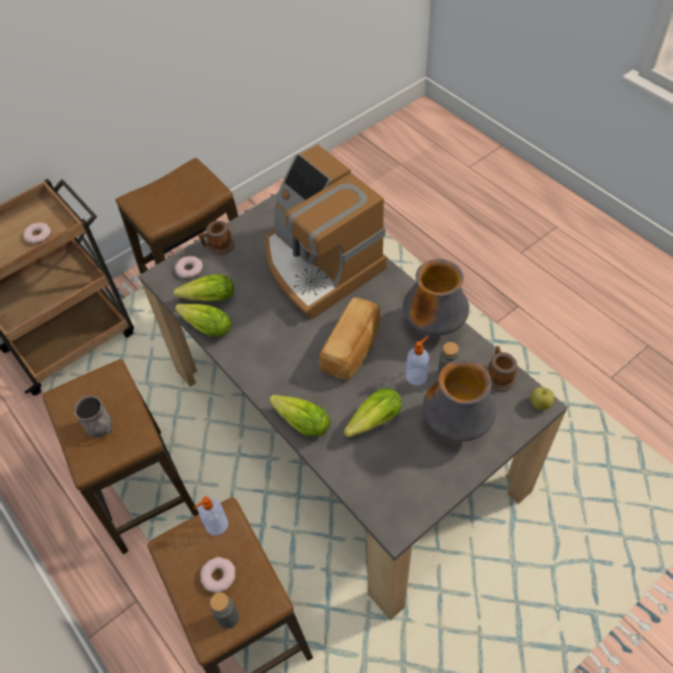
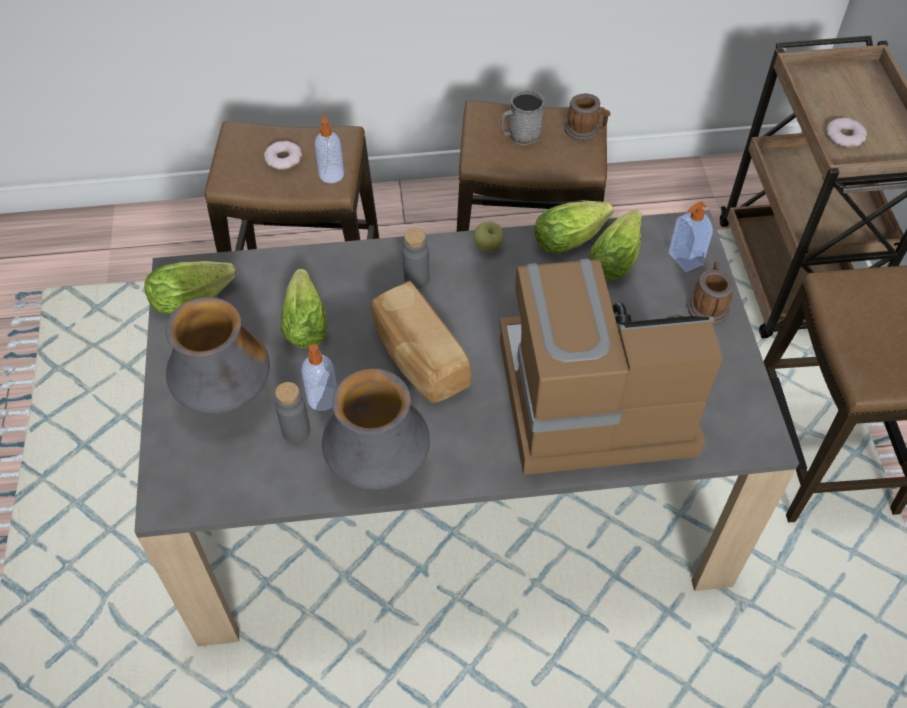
camera: 120 degrees right, 0 degrees up
(189, 269) = (684, 259): donut -> soap dispenser
(228, 617) = (240, 148): grey bottle -> grey bottle (416, 279)
(299, 421) = (367, 260): lettuce -> lettuce (196, 296)
(498, 376) = (243, 487): mug -> mug (585, 130)
(540, 404) = (166, 503): apple -> apple (488, 246)

